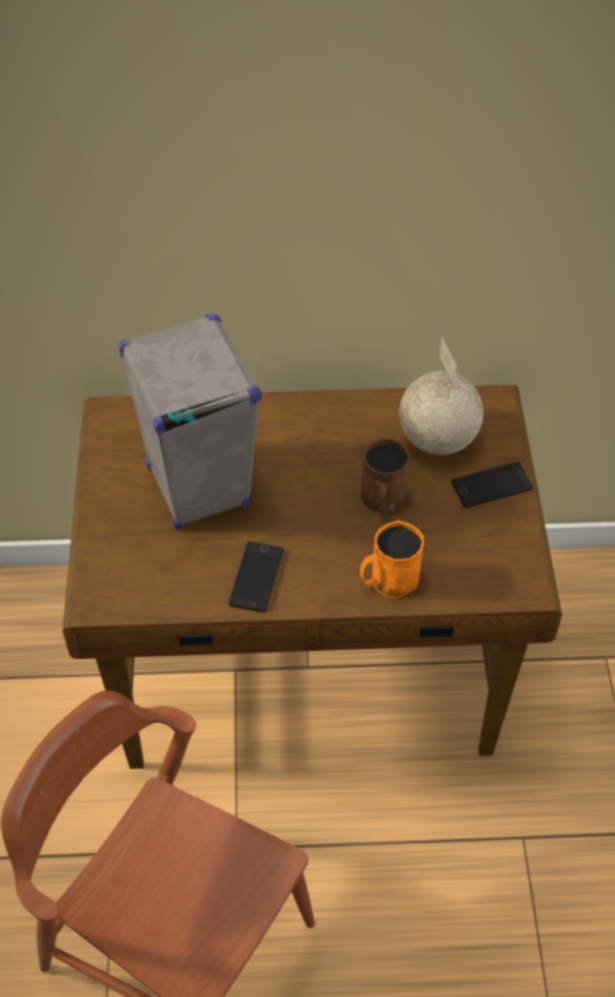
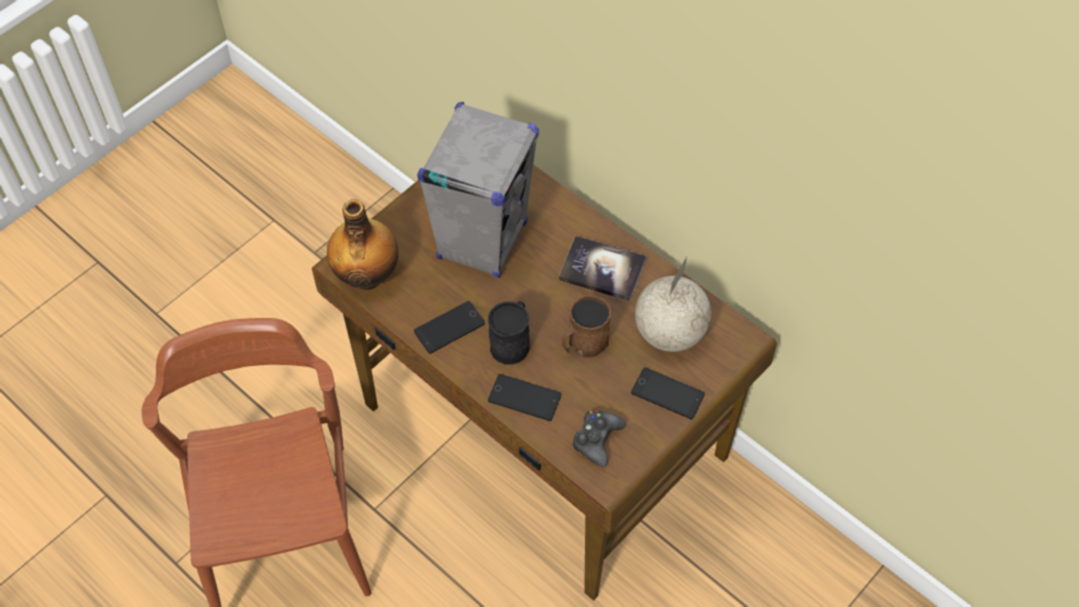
camera: 45 degrees right, 5 degrees up
(128, 593) = (367, 275): none -> bottle
(323, 546) = (512, 342): none -> black mug
(326, 433) = (602, 270): none -> book
(388, 580) = (524, 398): orange mug -> phone
(484, 564) = (597, 440): none -> black game controller

